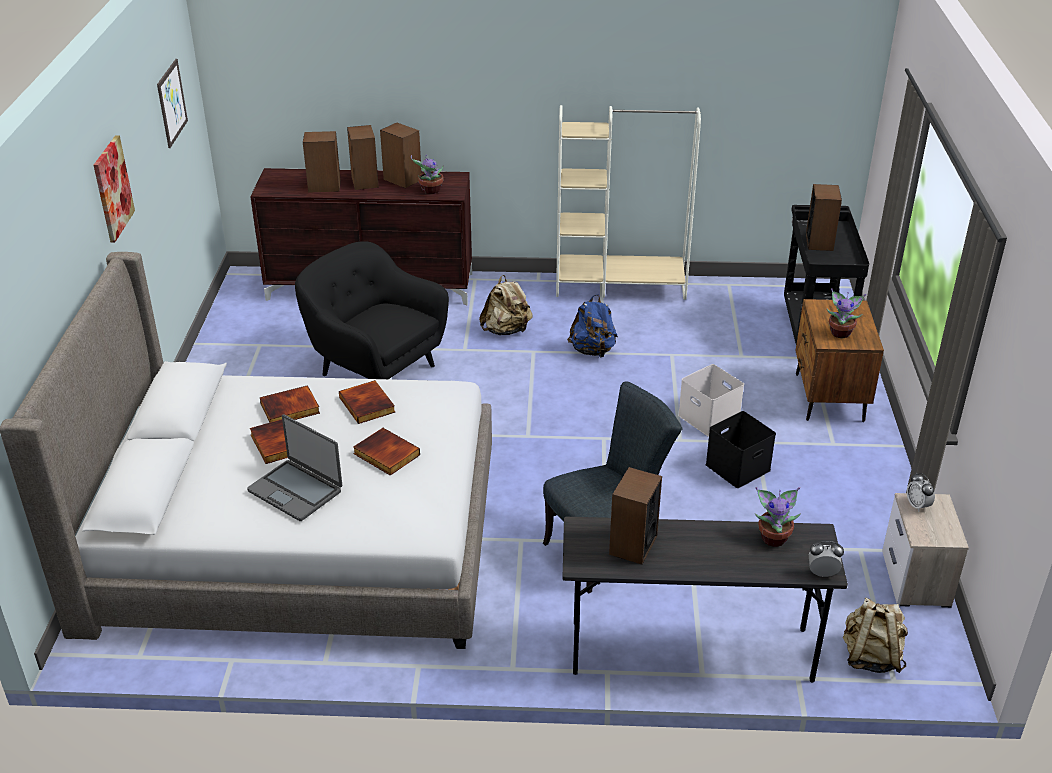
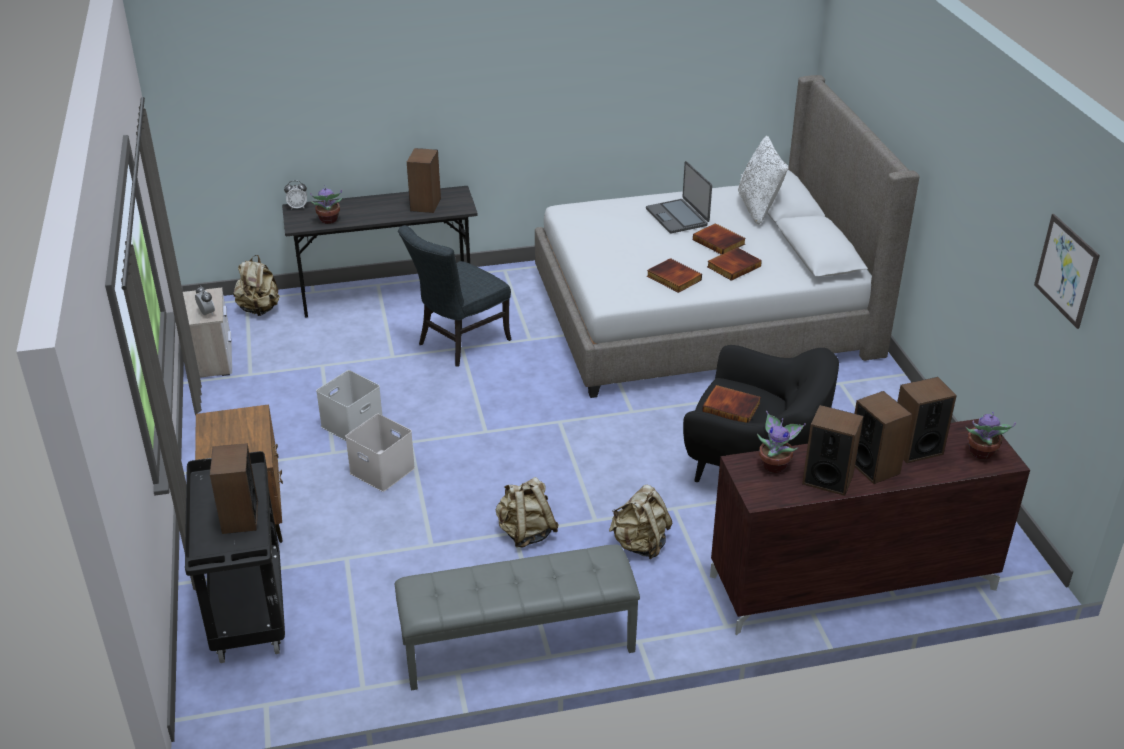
camera: 165 degrees right, 0 degrees up
(112, 188) = (956, 164): picture -> none
(184, 487) = (758, 211): none -> white pillow
(296, 490) = (677, 217): laptop -> laptop turned 135 degrees counterclockwise
(385, 454) = (631, 247): book -> book (732, 407)
(593, 351) = (526, 533): blue backpack -> beige backpack
(621, 289) = (518, 647): beige clothes rack -> grey bench
(737, 468) = (352, 423): black storage box -> white storage box
(841, 332) = (237, 427): potted plant -> potted plant (981, 453)

